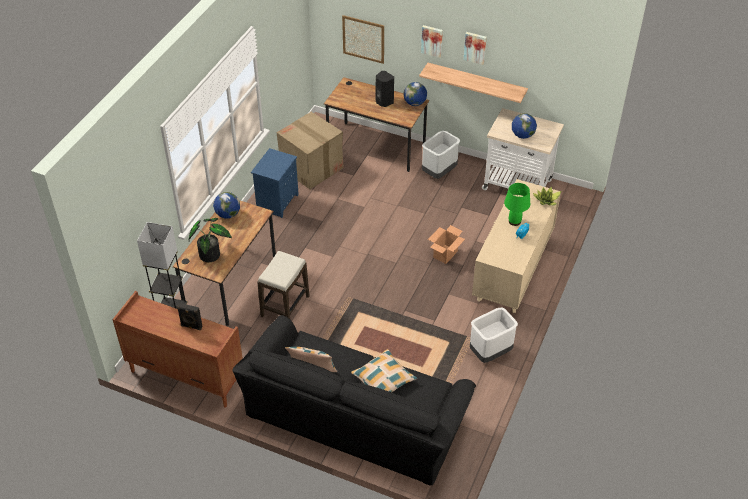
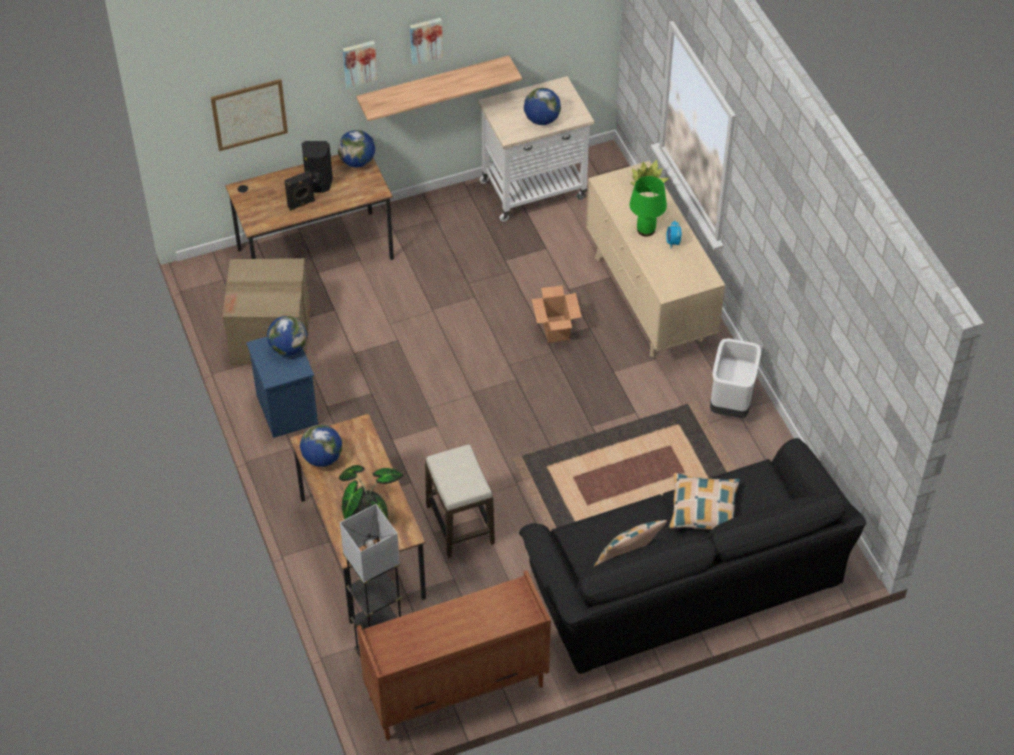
camera: 45 degrees left, 5 degrees up
(191, 326) = (472, 613): black speaker -> black speaker (301, 204)
(283, 162) = (288, 348): none -> globe
(439, 172) = (429, 235): grey trash can -> none

